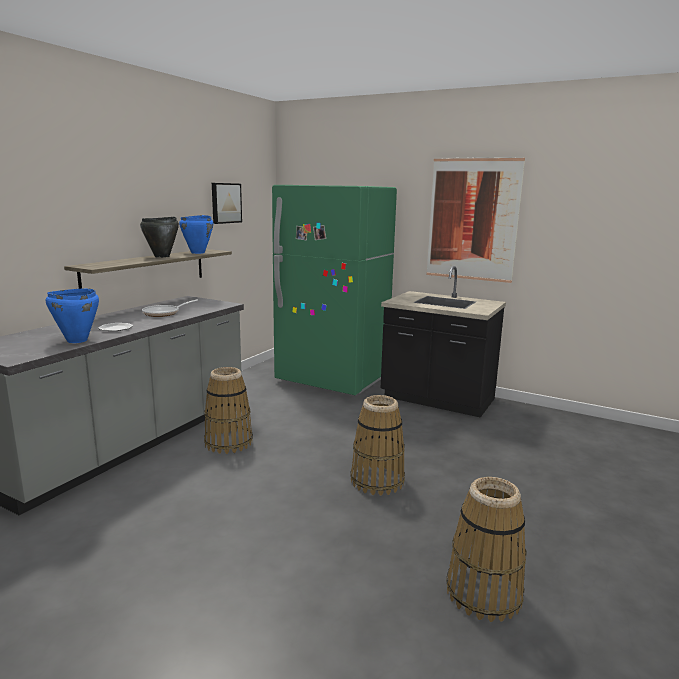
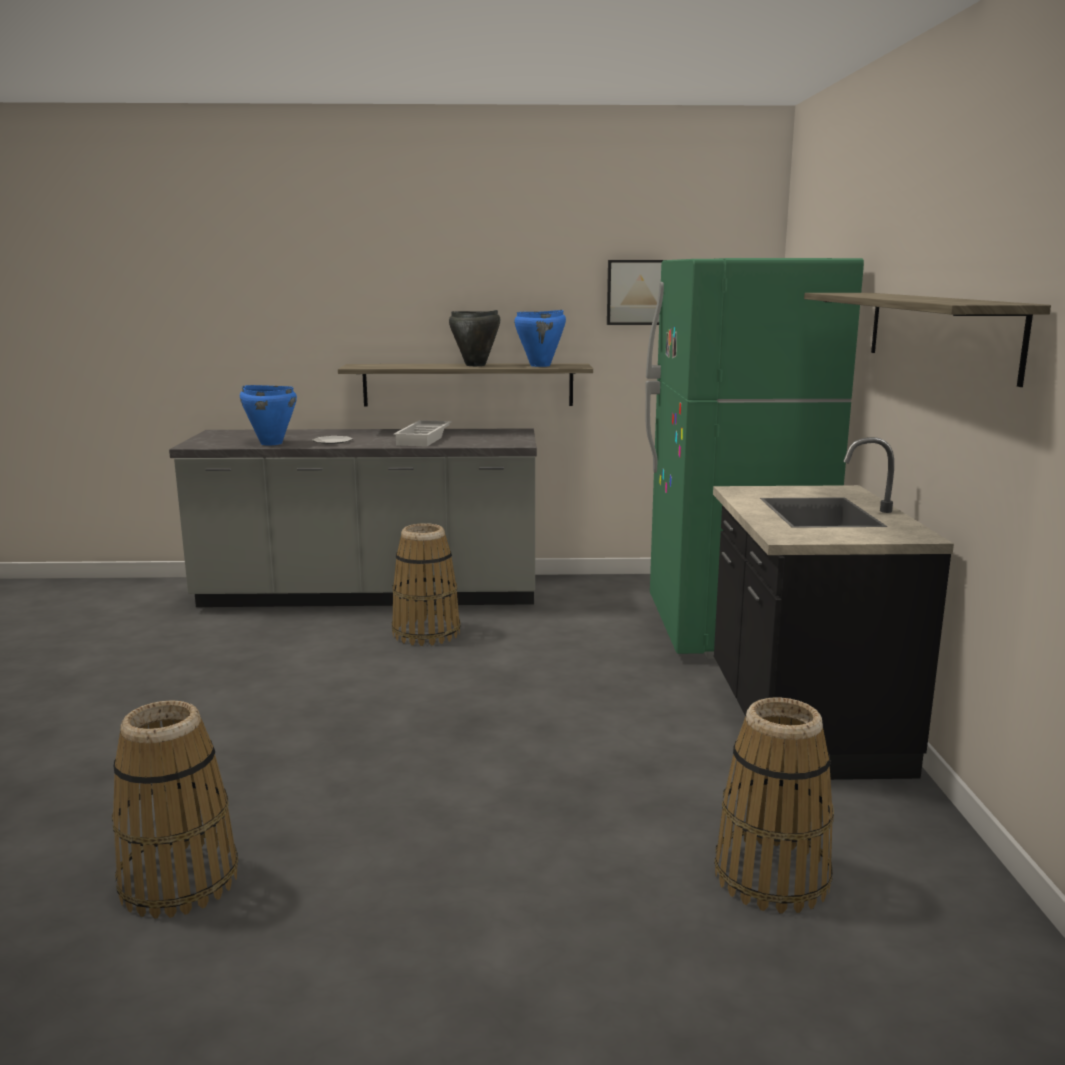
camera: 60 degrees right, 0 degrees up
(164, 313) = (424, 439): frying pan -> white tray
(377, 480) = (421, 743): basket -> basket (772, 877)
(472, 219) = (939, 332): picture -> shelf

